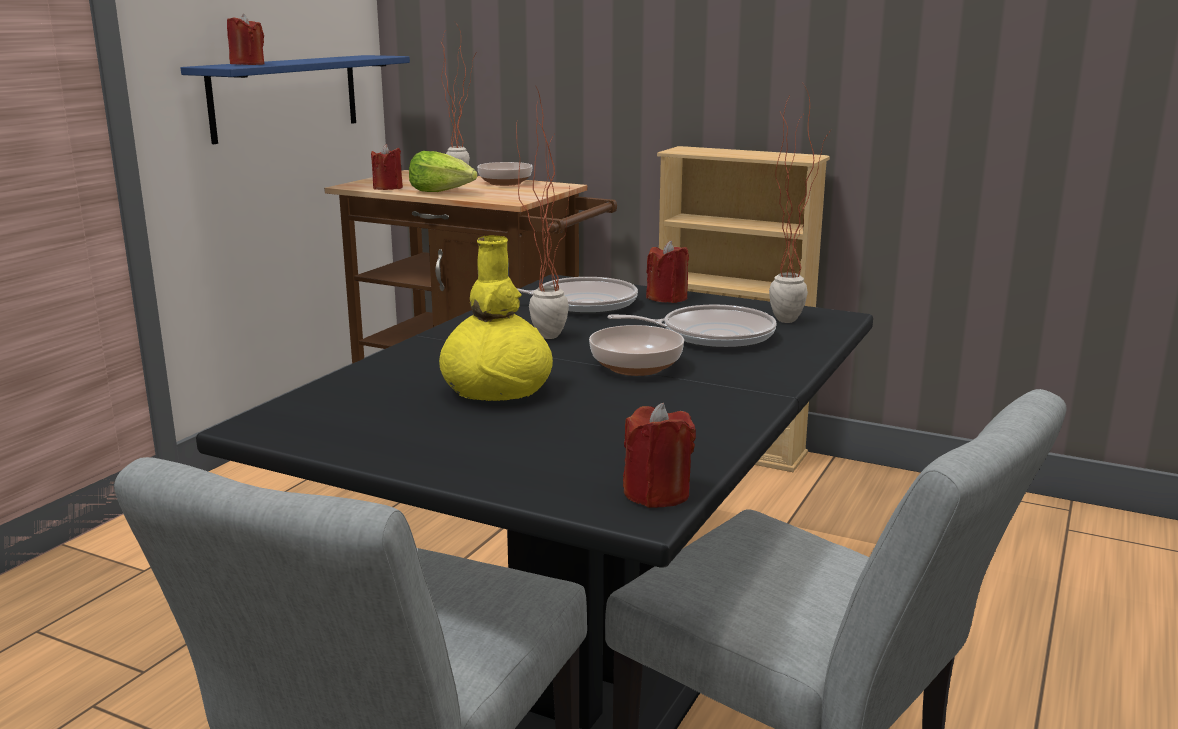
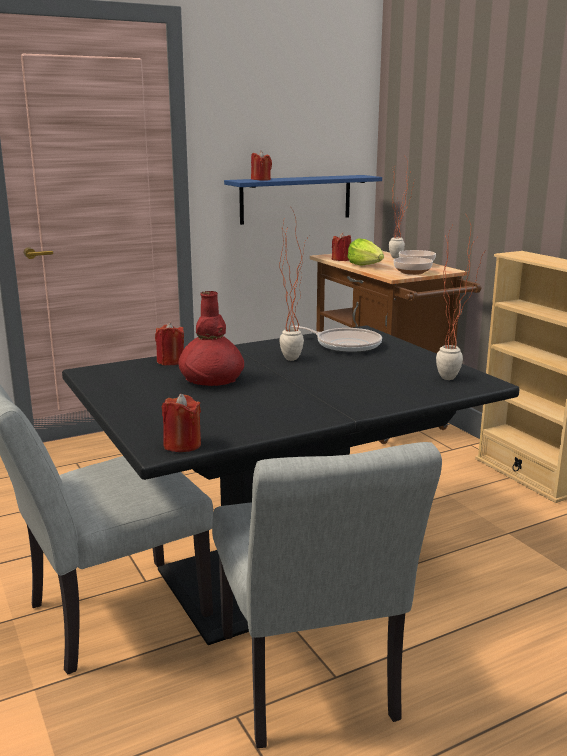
camera: 35 degrees right, 0 degrees up
(496, 390) = (211, 380): yellow vase -> red vase
(636, 366) = (303, 384): bowl -> bowl (412, 272)
(667, 298) = (403, 351): red candle -> red candle (170, 361)
(711, 336) = (381, 377): frying pan -> none

